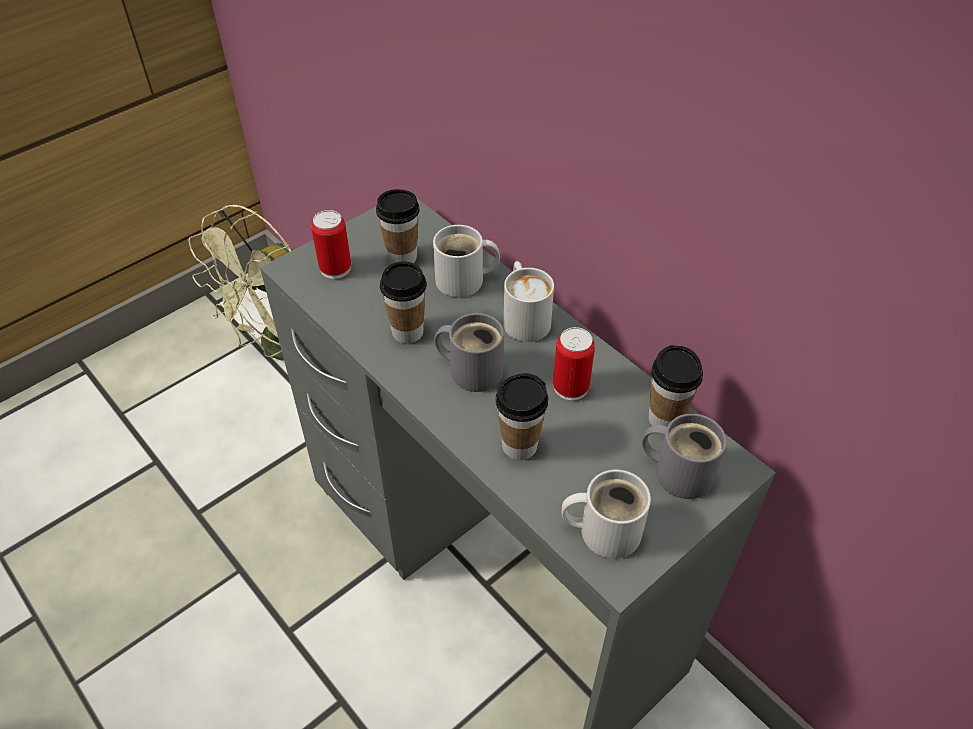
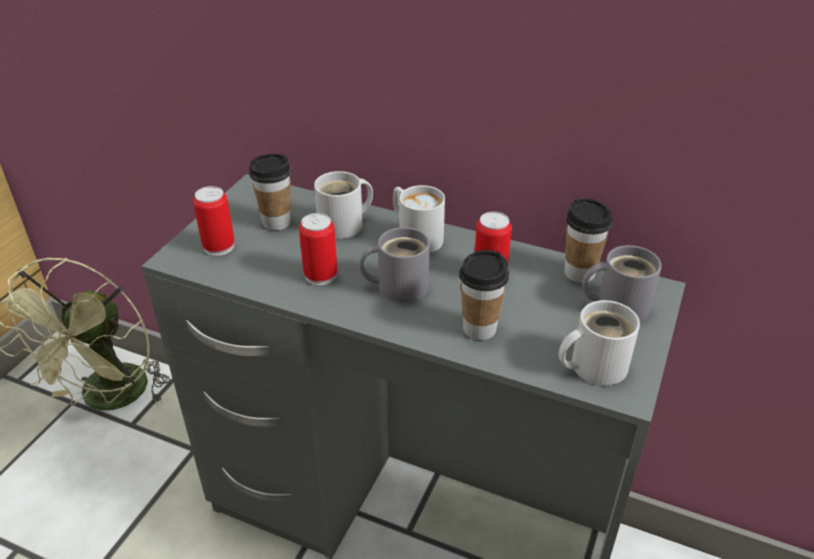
camera: 25 degrees left, 10 degrees down
(407, 332) = (320, 275): cup -> can

